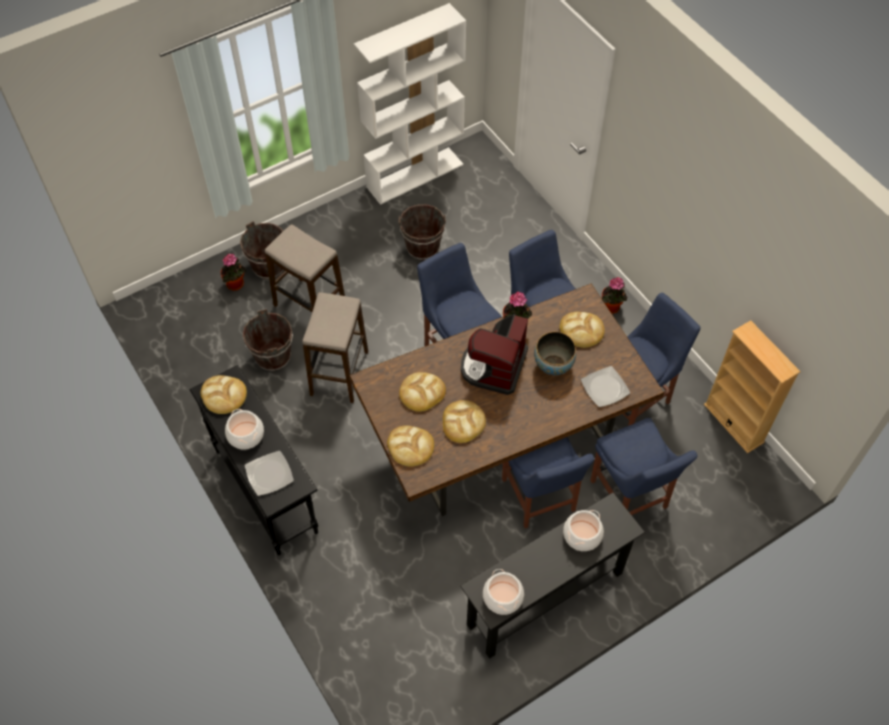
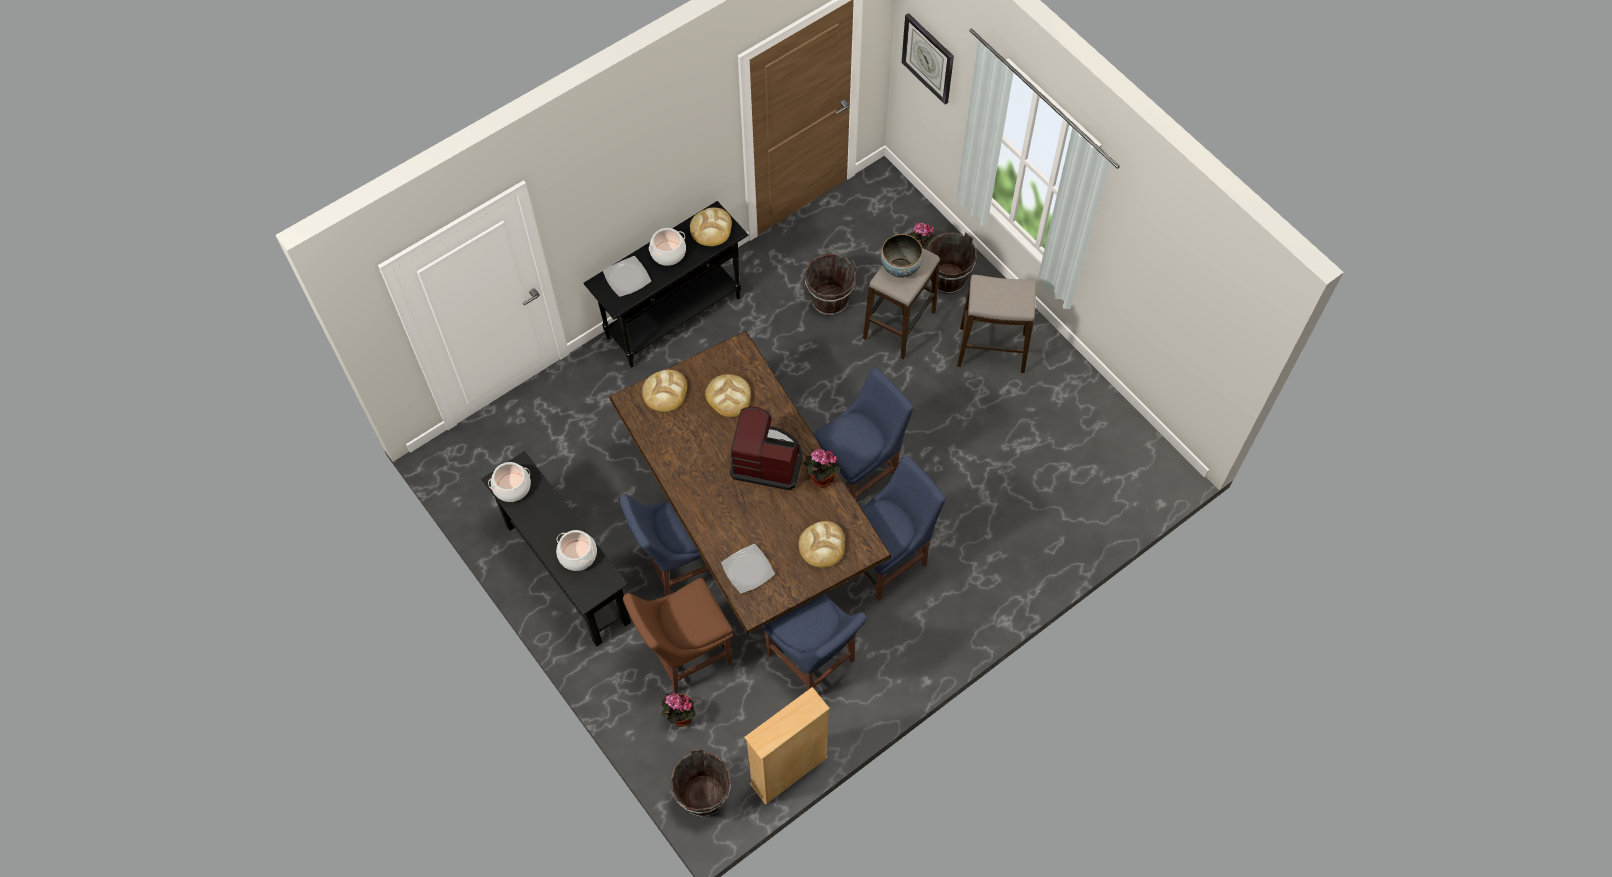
camera: 85 degrees right, 5 degrees up
(117, 154) = (928, 58): none -> wall clock
(339, 373) = (816, 363): stool -> stool (991, 350)
(415, 175) = (1110, 408): white bookcase -> none
(423, 248) = (998, 426): brown bucket -> brown bucket (704, 796)
(463, 422) = (695, 436): bread -> none
(553, 365) = (772, 518): bowl -> bowl (900, 268)
(611, 308) = (938, 635): potted plant -> potted plant (679, 717)
(630, 497) = (685, 655): blue chair -> brown chair

